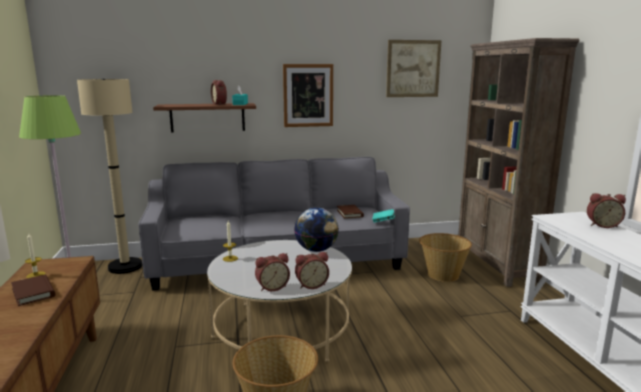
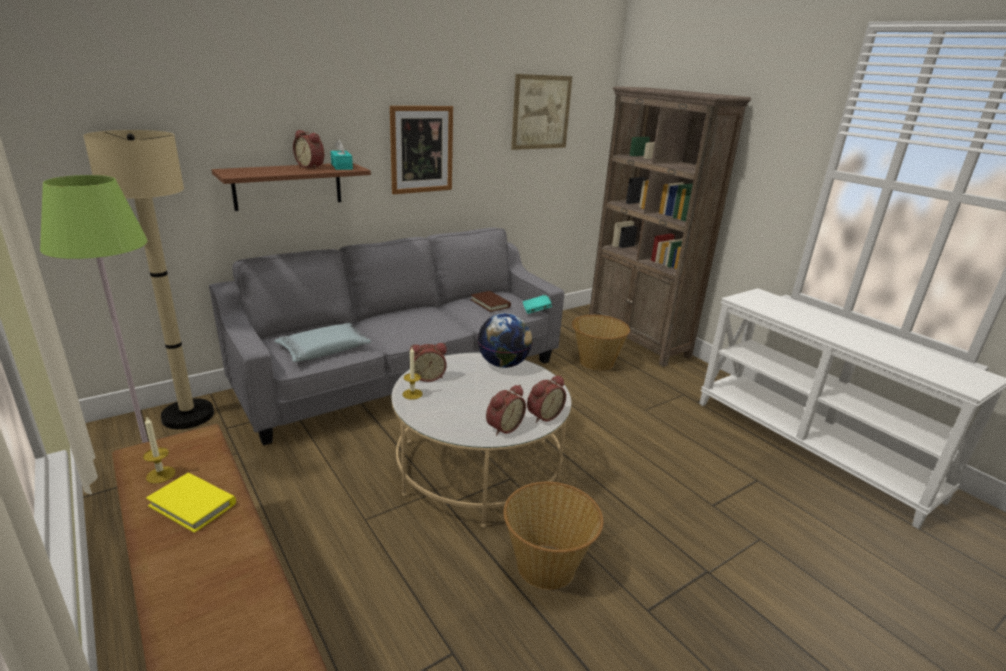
camera: 25 degrees left, 10 degrees up
(33, 292) = (192, 505): brown book -> yellow book
(204, 227) = (324, 347): none -> blue pillow
(602, 225) = (789, 305): alarm clock -> alarm clock (428, 377)

